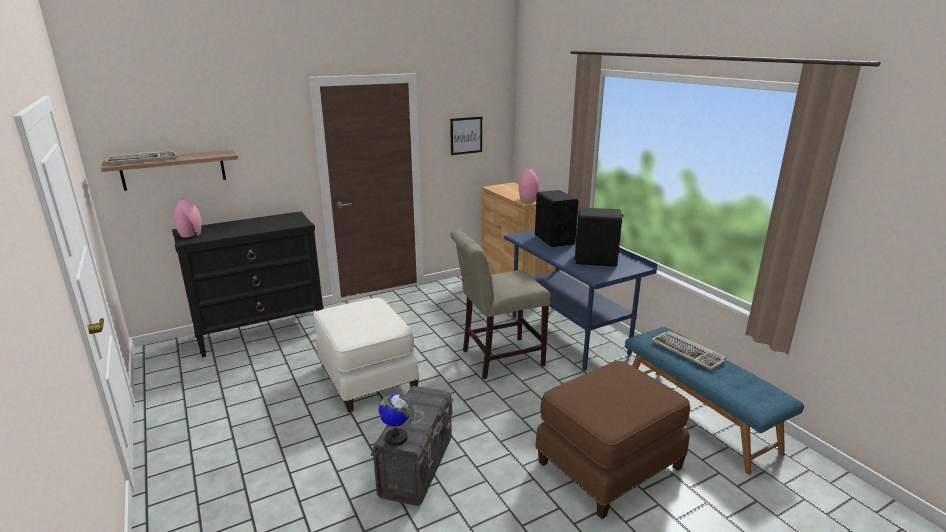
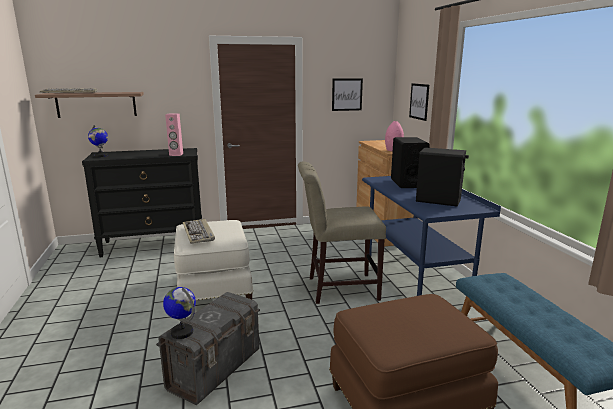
camera: 15 degrees right, 5 degrees down
(191, 235) = (101, 156): pink vase -> globe
(287, 225) = (176, 154): none -> pink speaker
(549, 144) = (419, 101): none -> picture
(688, 352) = (520, 297): keyboard -> keyboard (198, 233)

